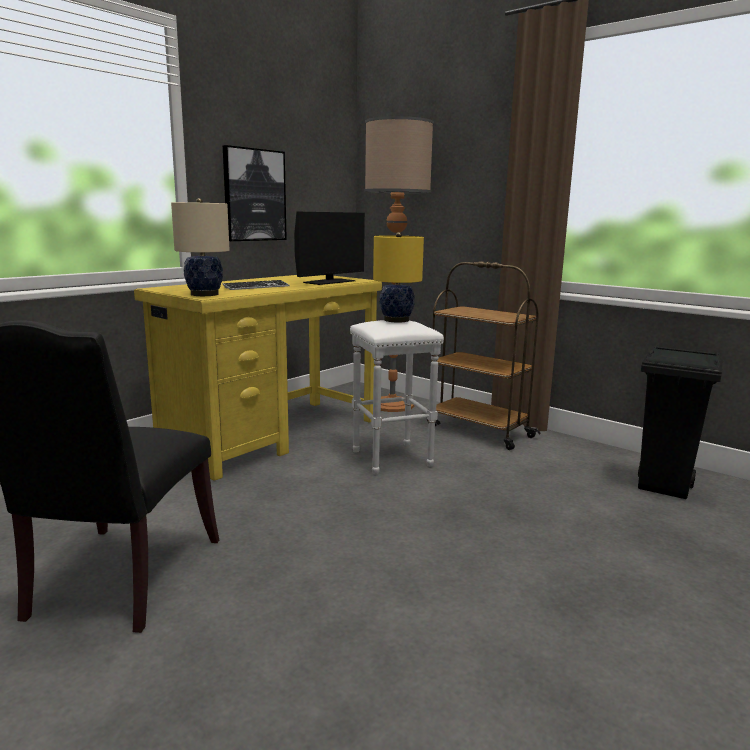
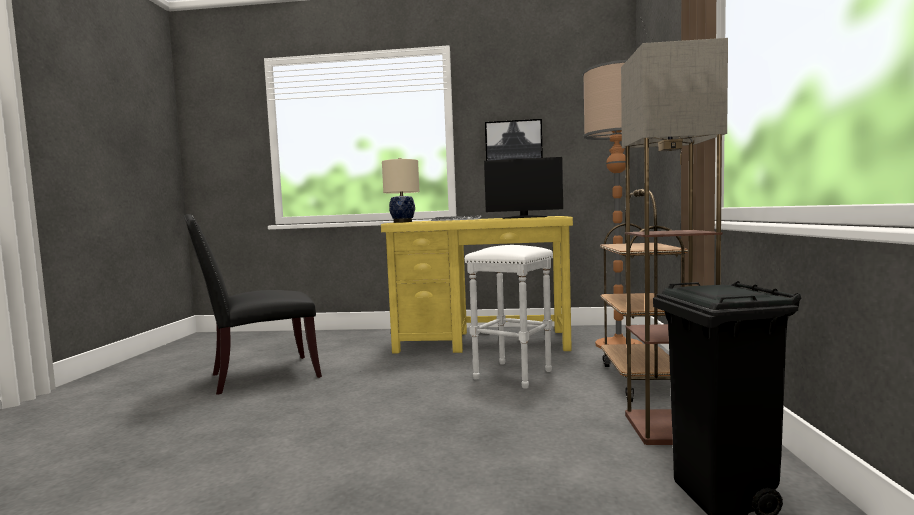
camera: 55 degrees right, 10 degrees down
(396, 320) = (513, 244): yellow table lamp -> none
(565, 458) = (670, 427): none -> floor lamp

